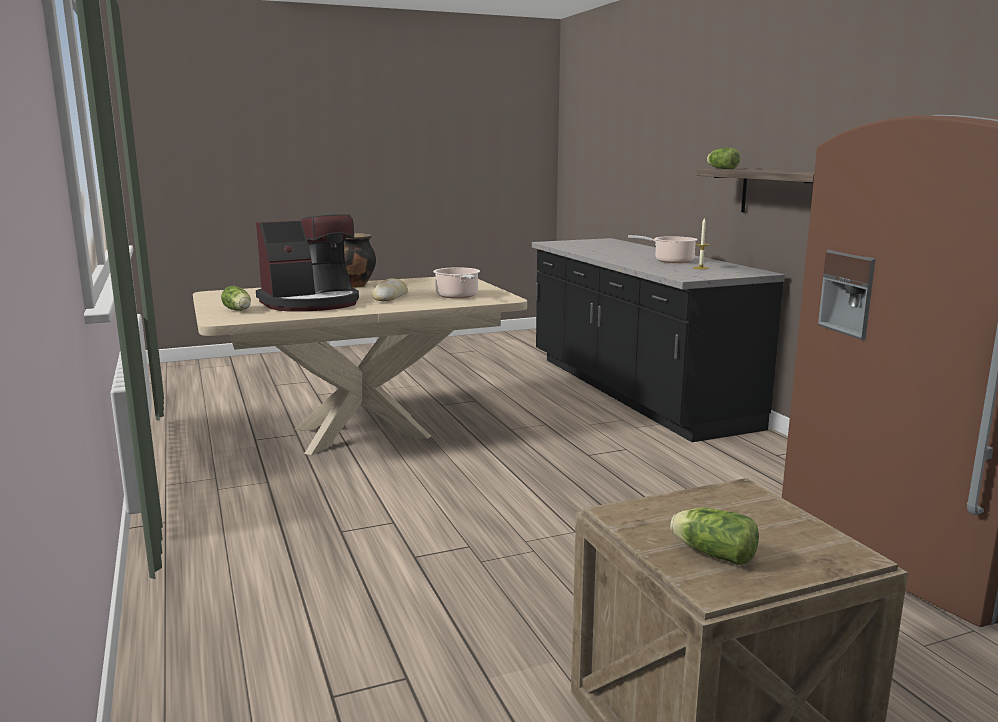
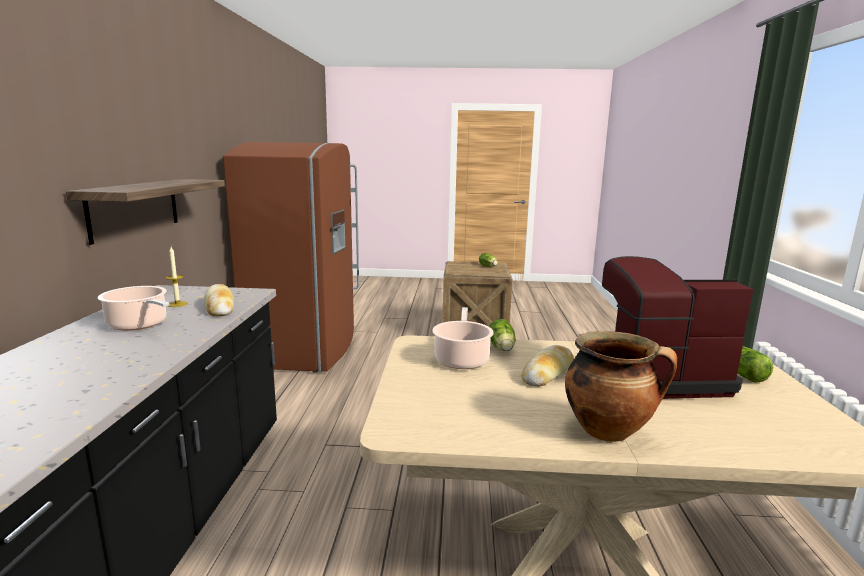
camera: 155 degrees left, 0 degrees up
(666, 269) = (219, 307): none -> bread
(721, 169) = (132, 189): lettuce -> lettuce (501, 348)

